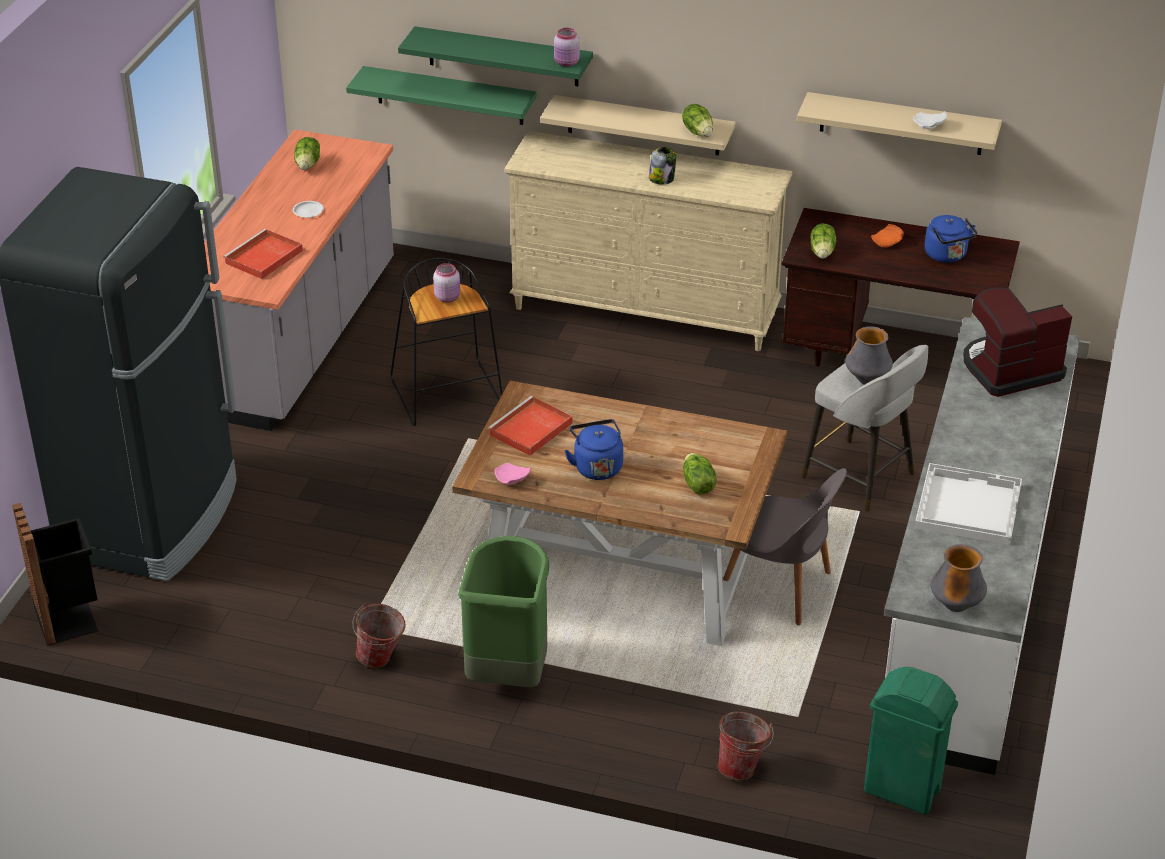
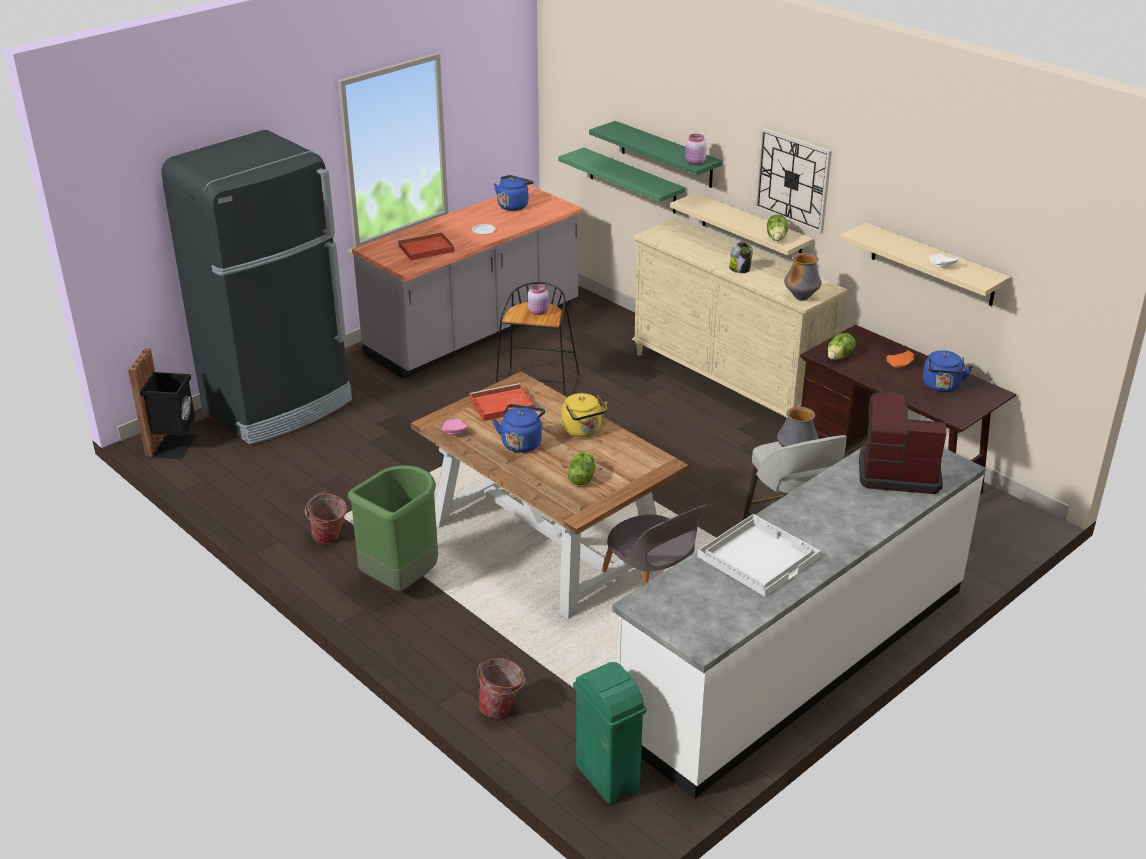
camera: 30 degrees right, 5 degrees down
(308, 164) = (514, 205): lettuce -> blue kettle
(646, 429) = (583, 431): none -> yellow kettle
(700, 59) = (792, 179): none -> wall clock
(955, 606) = (671, 624): vase -> vase (801, 298)

